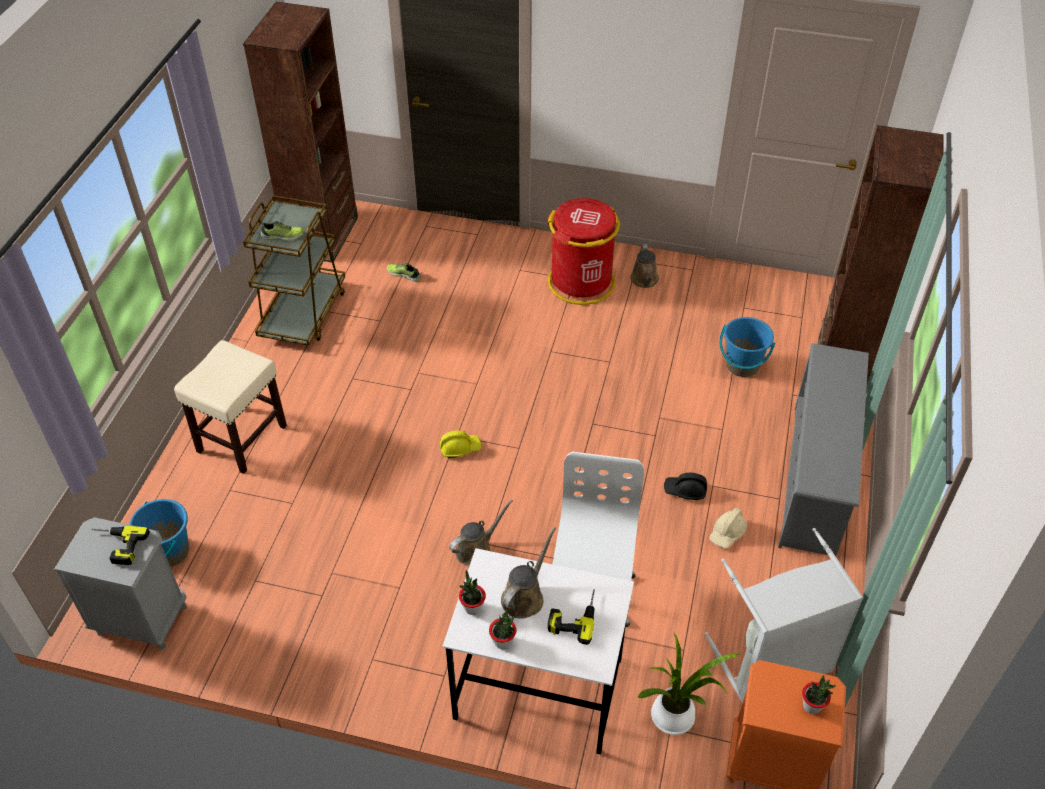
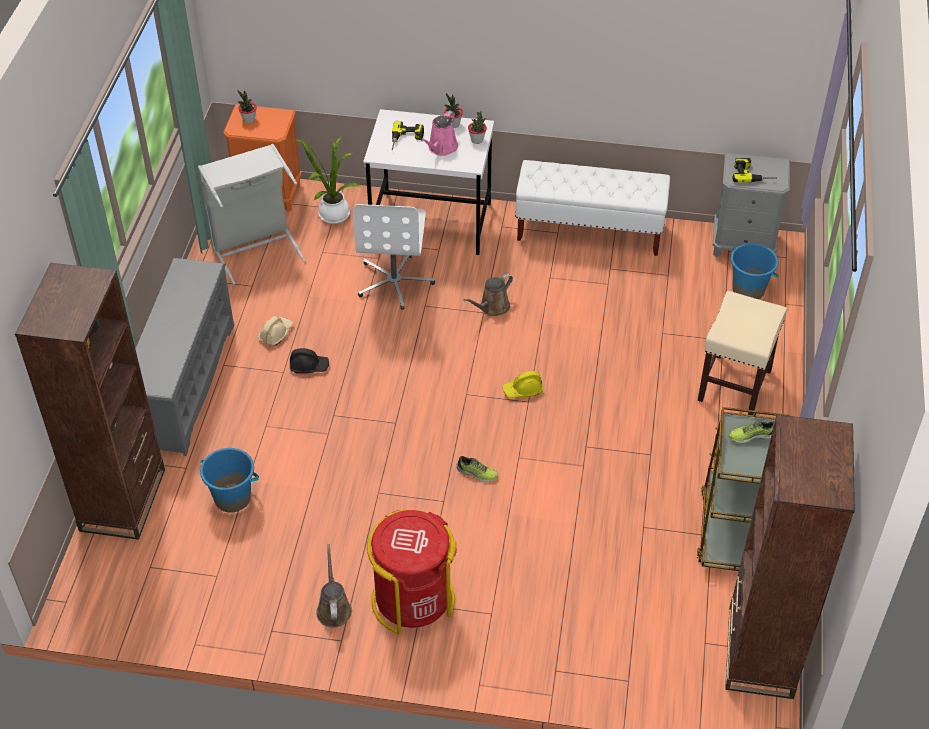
camera: 175 degrees right, 0 degrees up
(329, 658) = (590, 231): none -> white bench
(404, 274) = (634, 596): shoe -> shoe (476, 473)
(525, 596) = (441, 148): brown watering can -> pink watering can

